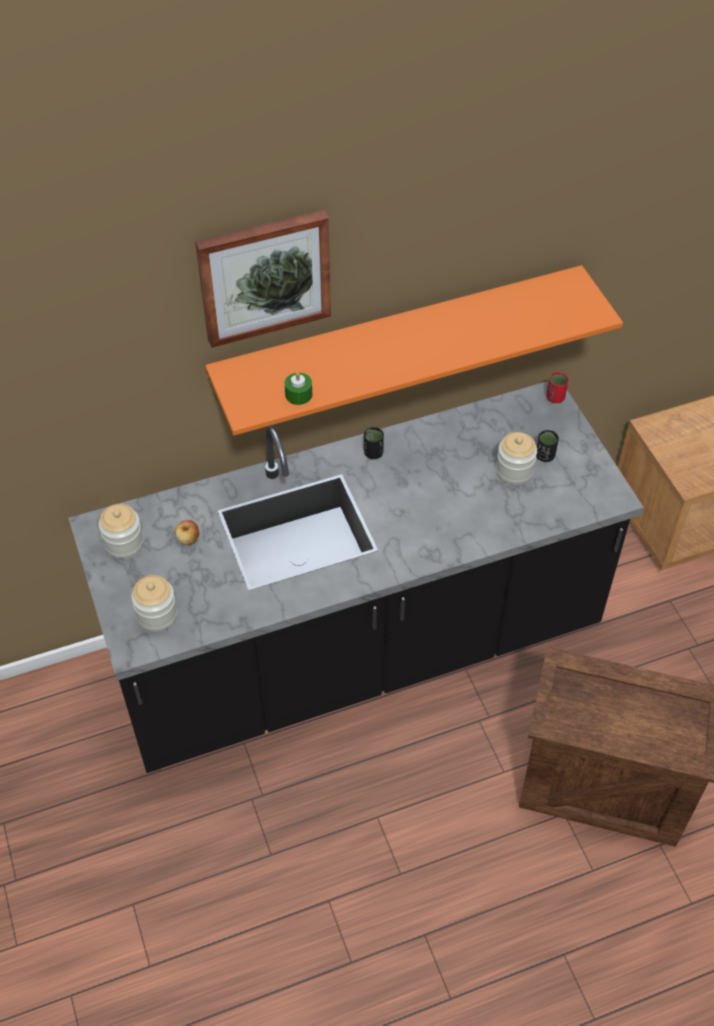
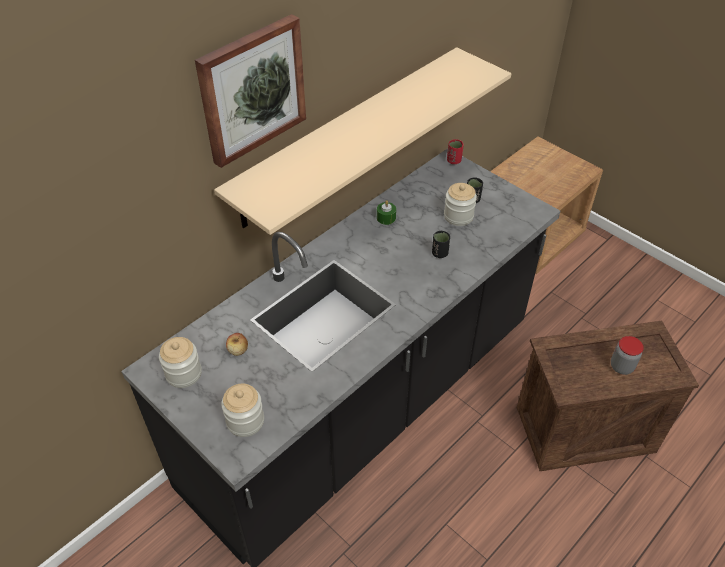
camera: 25 degrees left, 5 degrees down
(298, 394) = (307, 187): green candle -> green candle (386, 218)
(373, 453) = (348, 237): black cup -> black cup (439, 253)
(399, 339) = (348, 135): orange shelf -> beige shelf
(634, 721) = (621, 366): none -> jar

